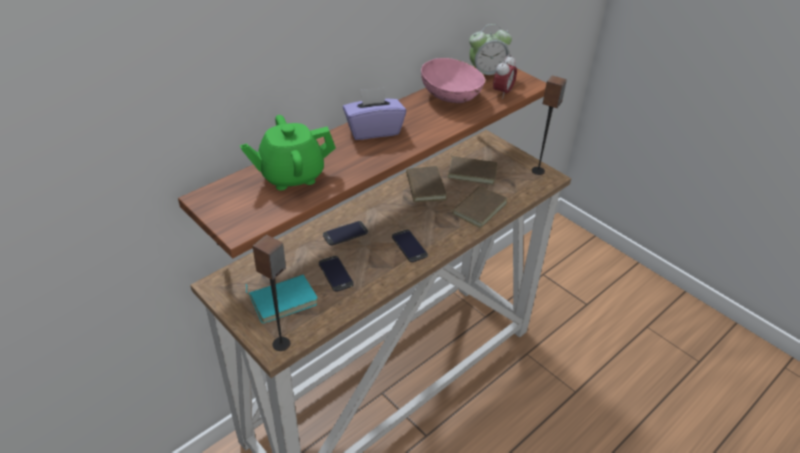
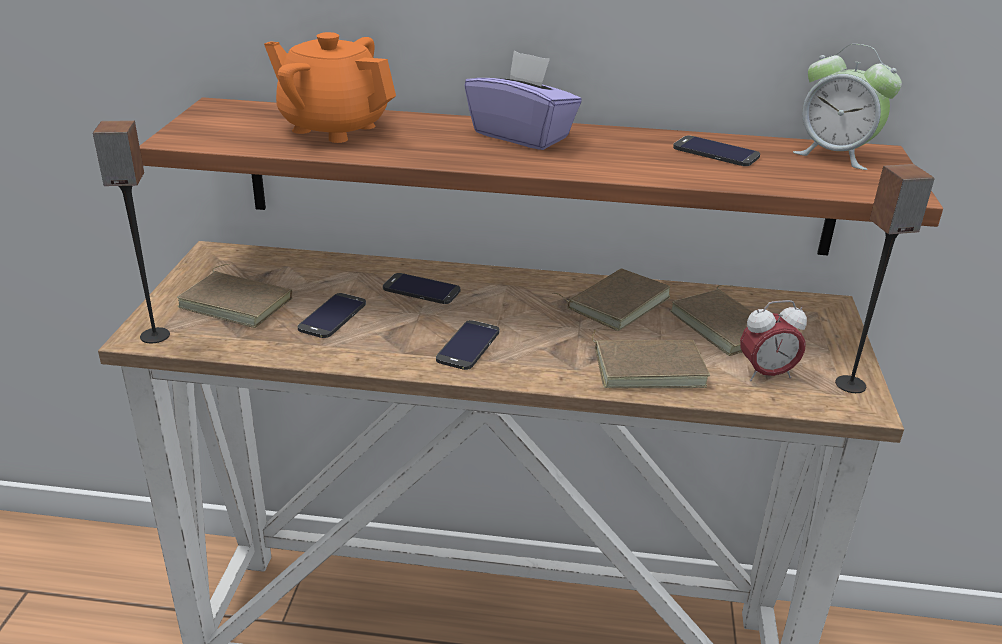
camera: 50 degrees right, 10 degrees down
(283, 299) = (238, 302): turquoise book -> brown book
(291, 175) = (333, 128): green teapot -> orange teapot
(451, 97) = (716, 152): pink bowl -> phone
(502, 93) = (816, 180): alarm clock -> alarm clock (766, 374)

